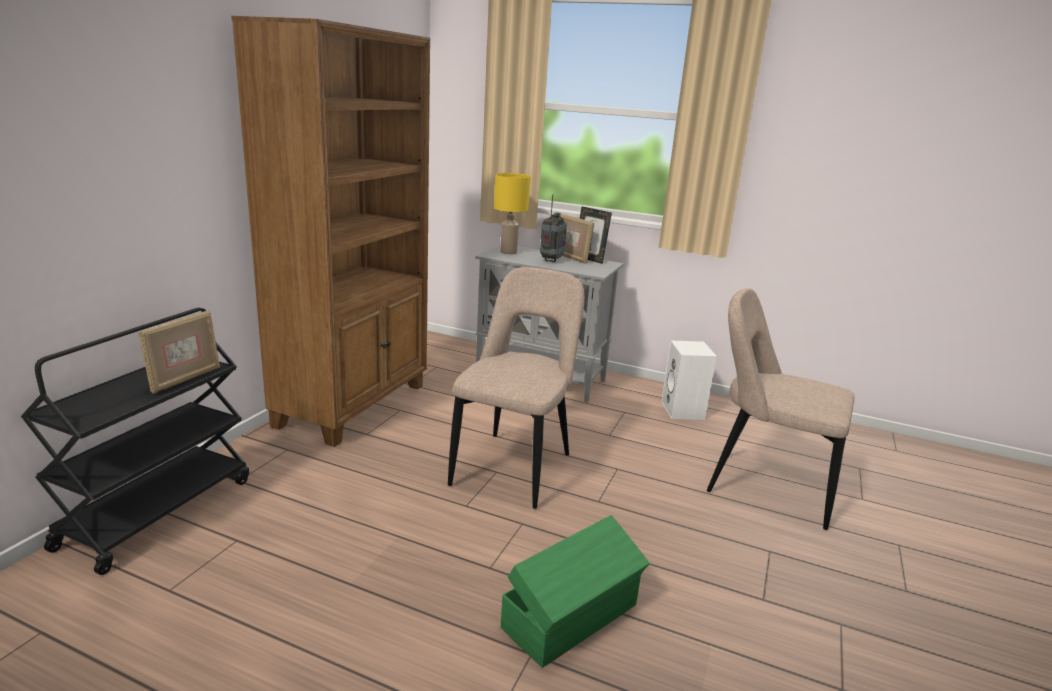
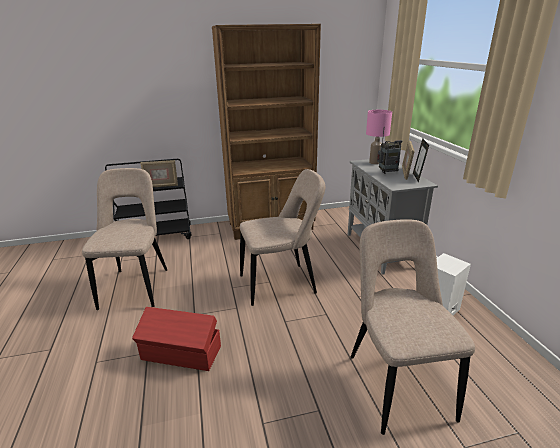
camera: 55 degrees right, 5 degrees up
(306, 600) = (136, 286): none -> beige chair
(508, 252) = (374, 162): yellow table lamp -> pink table lamp
(572, 617) = (181, 354): green storage box -> red storage box

